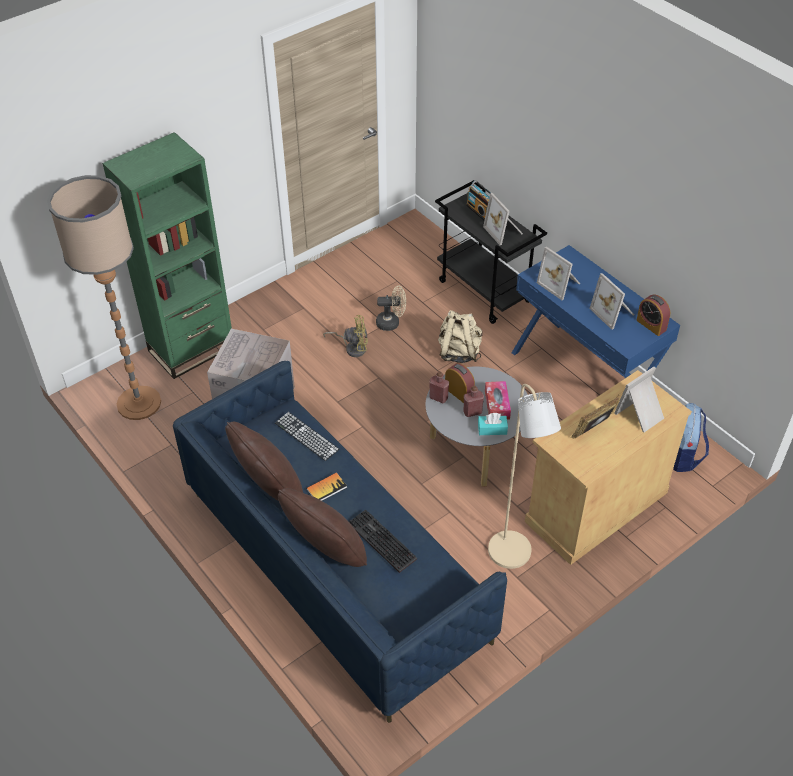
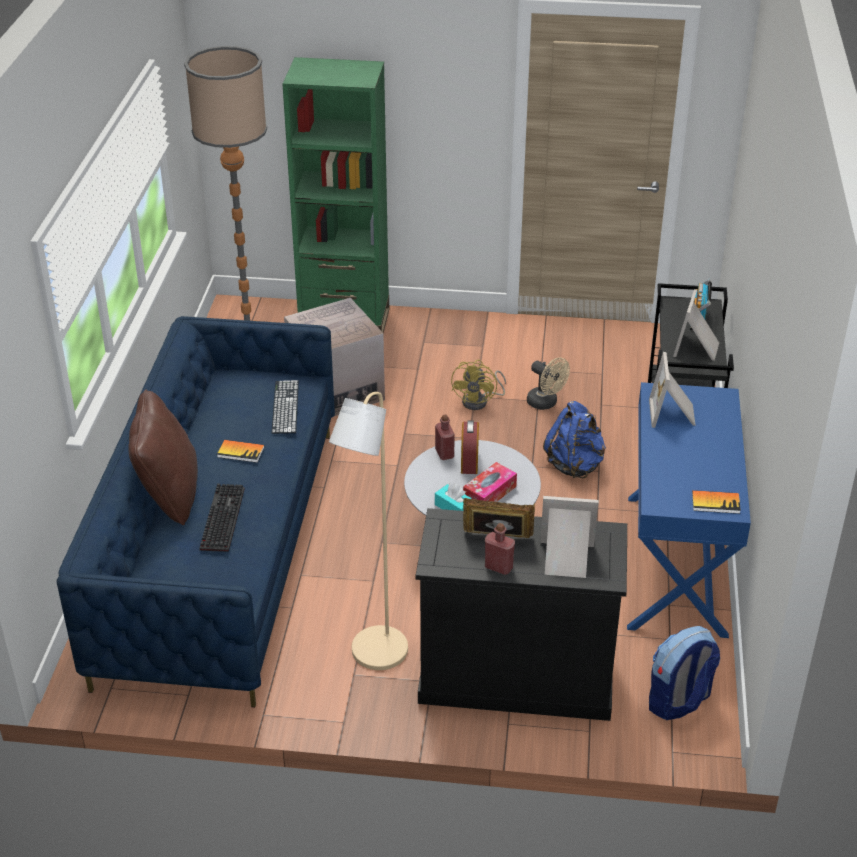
camera: 45 degrees right, 10 degrees down
(269, 490) = (198, 424): brown pillow -> none
(352, 348) = (480, 401): yellow fan -> yellow fan turned 60 degrees clockwise
(459, 352) = (575, 465): beige backpack -> blue backpack
(472, 412) = (457, 484): red bottle -> red bottle (498, 567)
(596, 507) = (516, 677): beige cabinet -> black cabinet
(613, 312) = (691, 469): picture frame -> none
(651, 325) = (715, 503): alarm clock -> book

